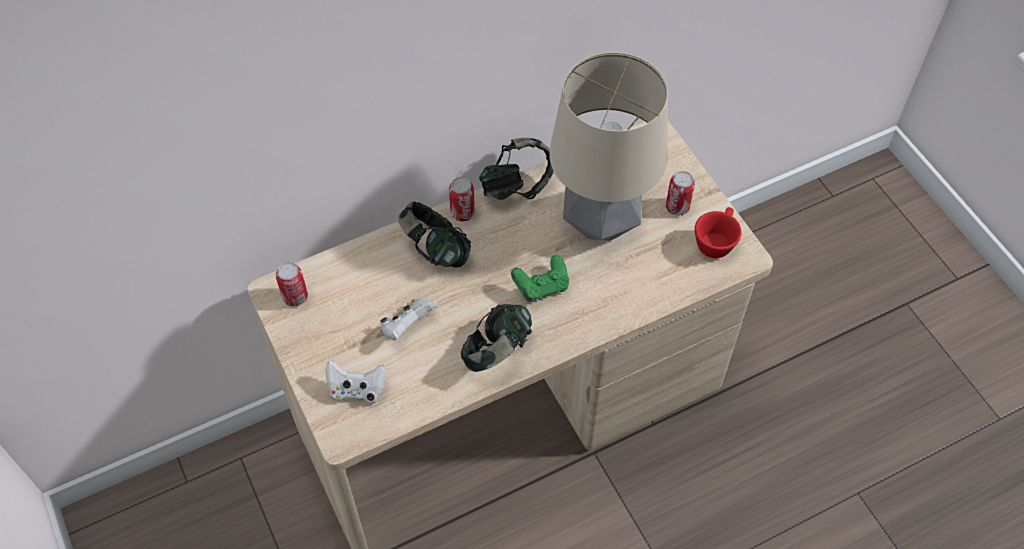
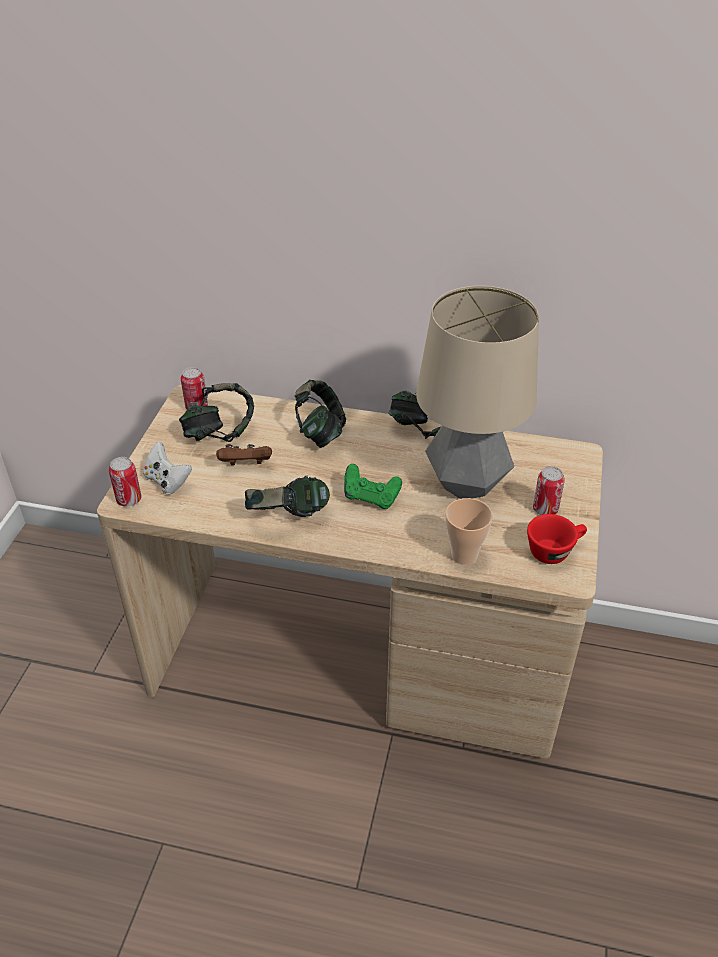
camera: 40 degrees right, 15 degrees down
(347, 310) = (219, 433): none -> headphones
(407, 326) = (246, 465): white game controller -> brown game controller
(462, 213) = (366, 422): can -> can (129, 500)
(659, 290) = (464, 555): none -> cup

